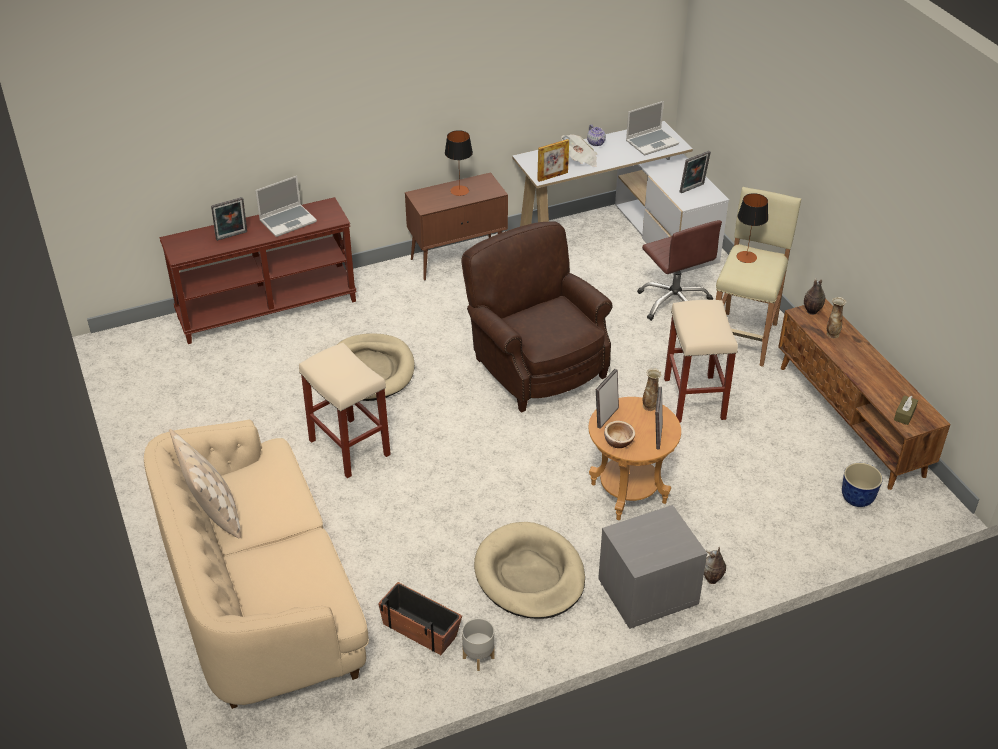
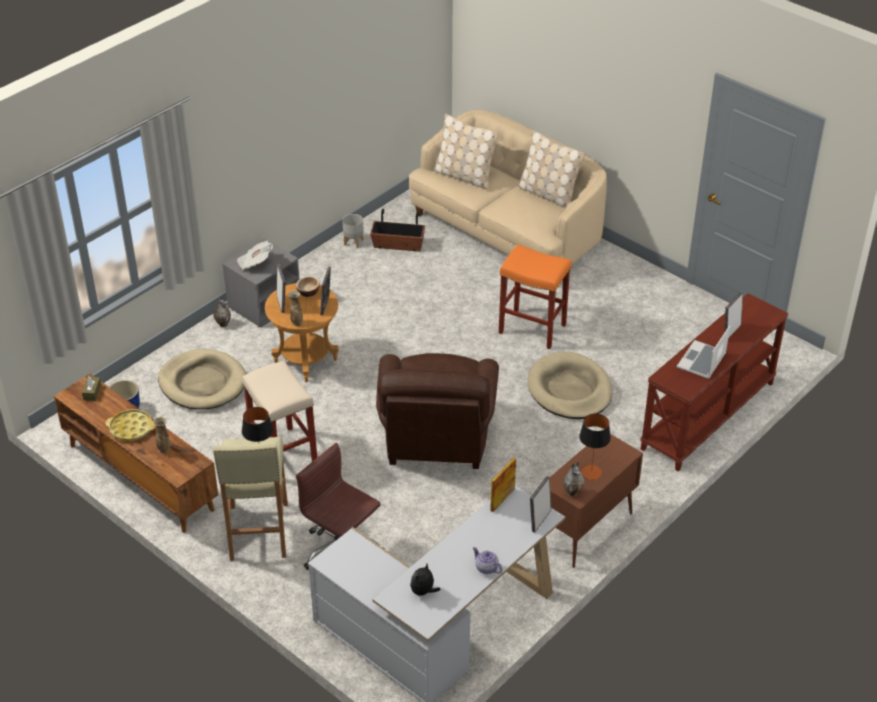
camera: 155 degrees right, 0 degrees up
(295, 583) = (464, 176): none -> beige pillow
(348, 447) = (533, 328): beige stool -> orange stool
(529, 575) = (348, 291): beige dog bed -> beige dog bed (203, 383)
(535, 364) = (436, 440): brown armchair -> brown armchair turned 60 degrees clockwise
(580, 159) = (489, 534): newspaper -> newspaper (255, 263)
(652, 142) = (423, 592): laptop -> plush toy
(693, 189) = (353, 564): picture frame -> picture frame (539, 520)
(811, 311) = (188, 467): vase -> vase (573, 492)
(864, 363) = (131, 428): none -> yellow tray

